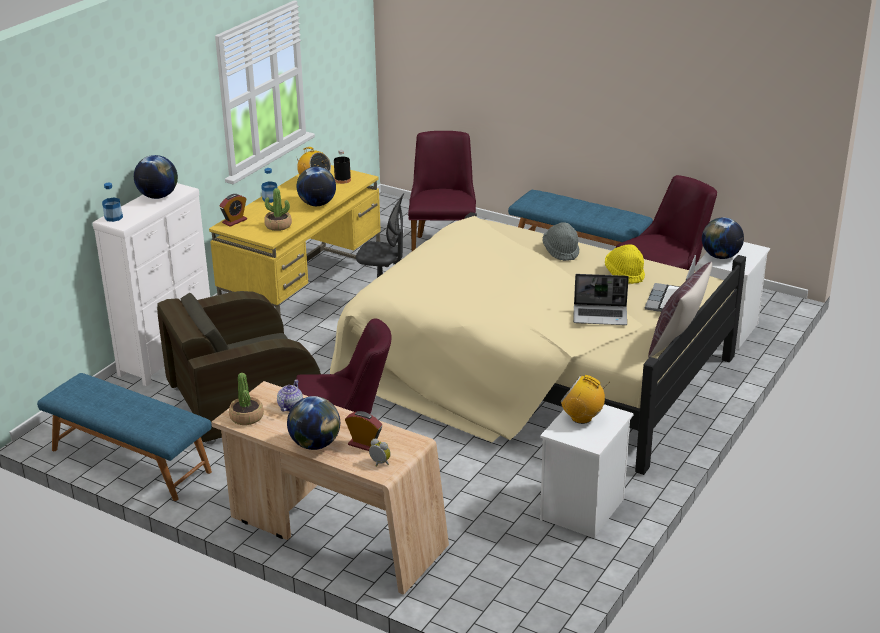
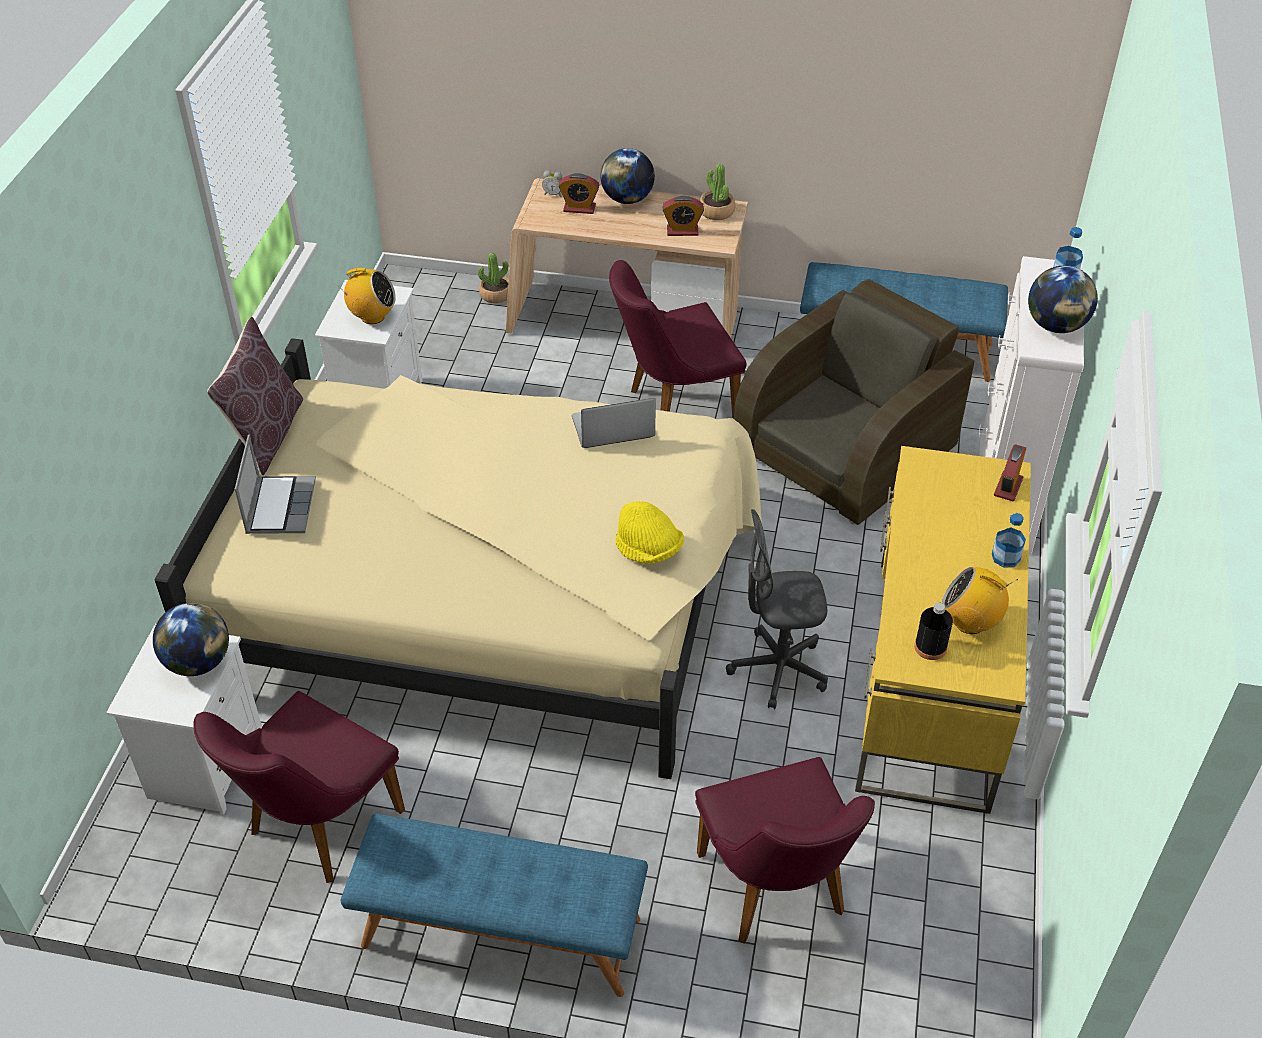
camera: 160 degrees right, 15 degrees up
(278, 226) = (932, 492): potted plant -> potted plant (496, 294)
(290, 406) = (682, 231): teapot -> alarm clock
(317, 204) = (917, 562): globe -> none
(561, 251) = (468, 583): grey hat -> none
(600, 316) = (374, 443): laptop -> laptop (612, 429)
(624, 274) = (355, 550): yellow hat -> yellow hat (648, 550)

